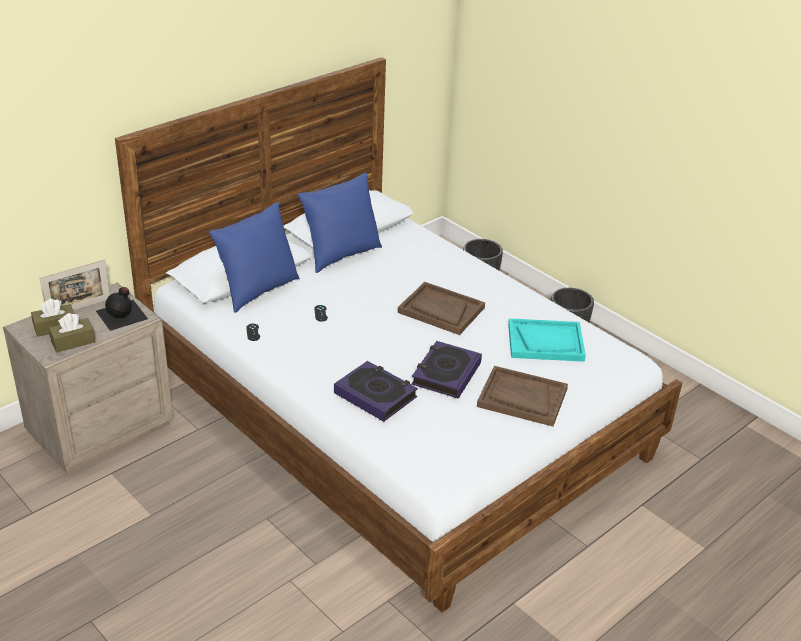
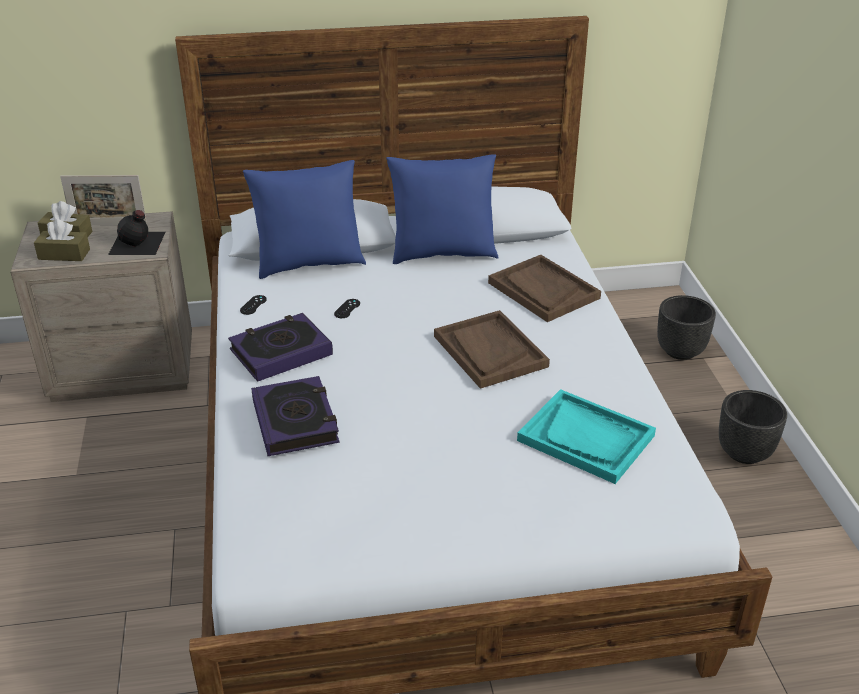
camera: 35 degrees right, 0 degrees up
(446, 374) = (407, 429): book -> book (281, 352)
(522, 398) = (473, 498): brown tray -> brown tray (543, 290)

